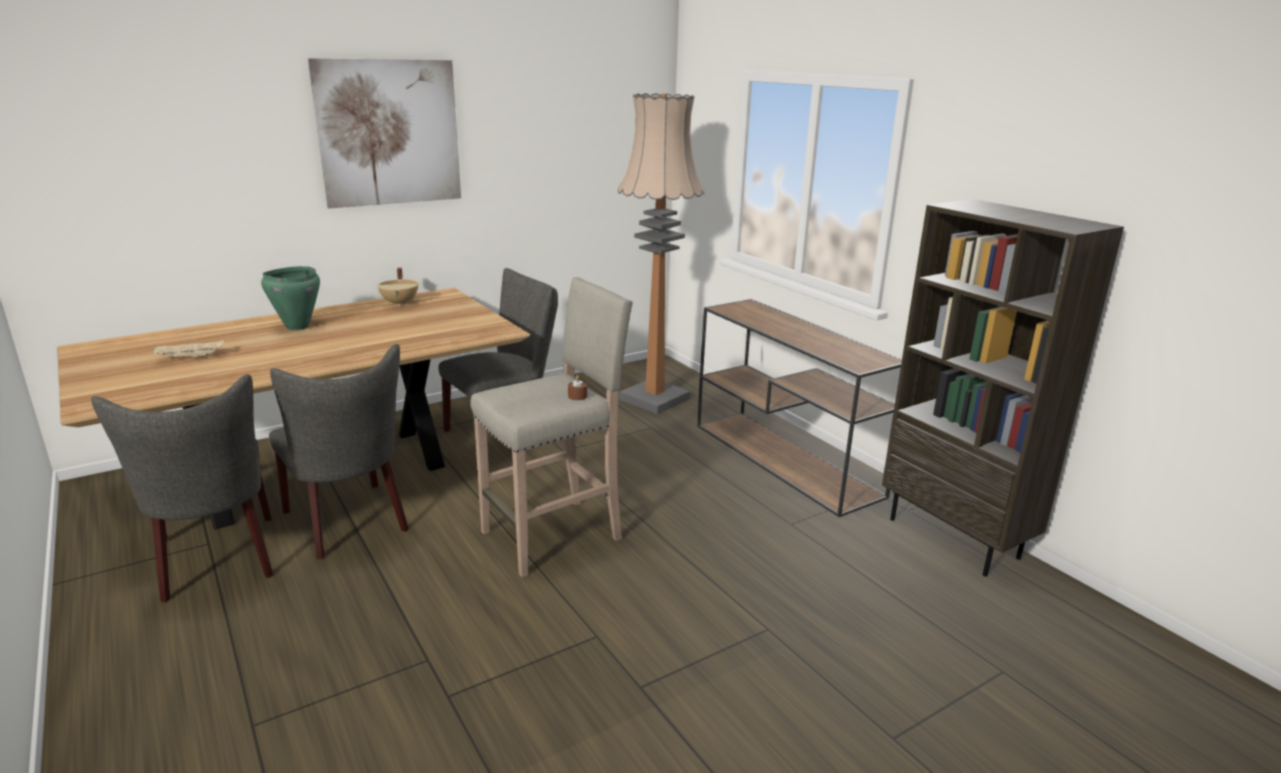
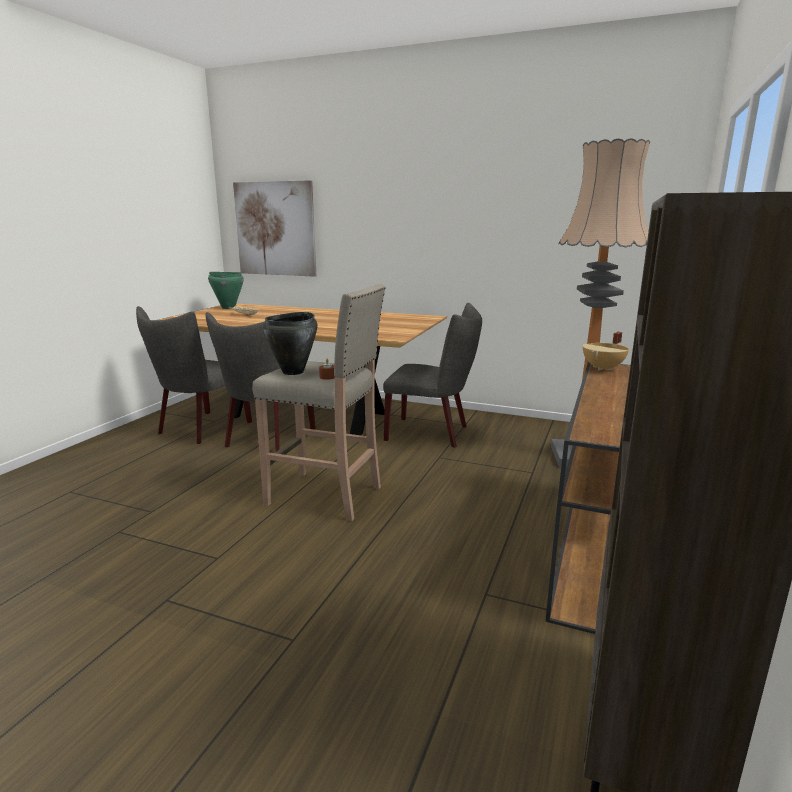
camera: 55 degrees right, 5 degrees down
(297, 327) = (316, 314): green cooking pot -> green cooking pot (228, 307)
(389, 133) = (418, 193): picture -> picture (275, 229)
(400, 303) = (393, 316): beige cooking pot -> beige cooking pot (604, 368)
(533, 404) = (293, 372): none -> black cooking pot

